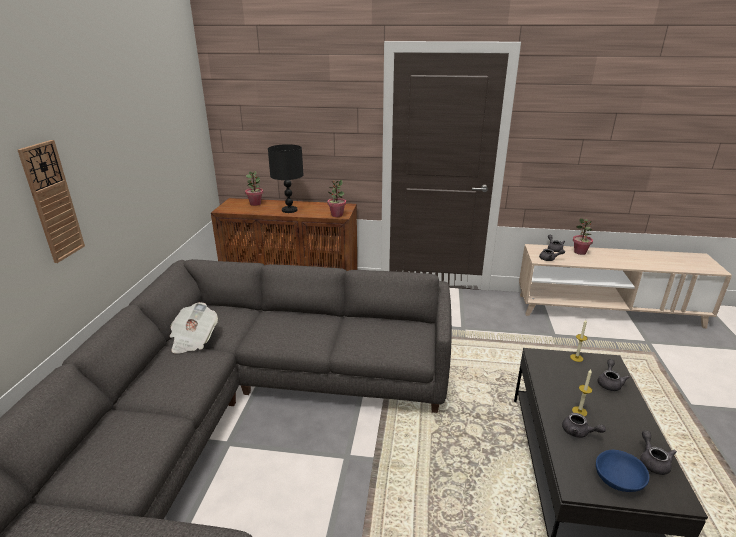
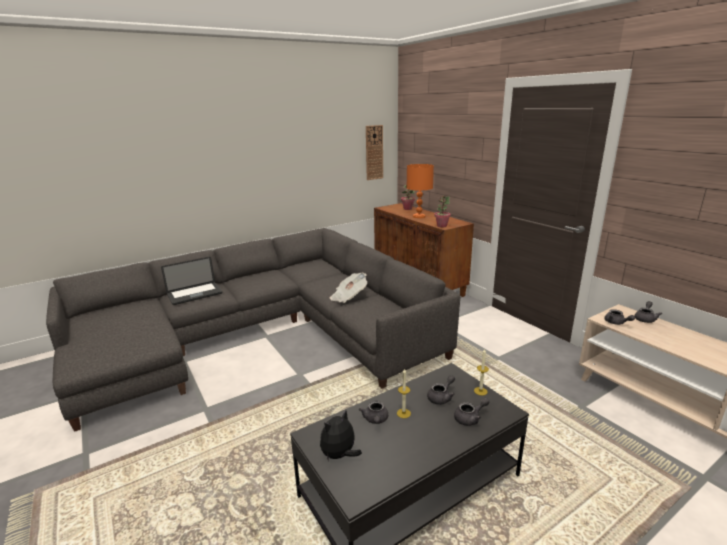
camera: 50 degrees right, 5 degrees down
(52, 202) = (238, 167): wall clock -> wall clock (374, 152)
(113, 449) = (195, 294): none -> laptop
(193, 339) = (288, 271): newspaper -> newspaper (348, 297)
(289, 210) = (418, 216): black table lamp -> orange table lamp
(580, 252) = (674, 332): potted plant -> none
(618, 481) = (339, 455): blue bowl -> plush toy
(653, 461) = (387, 469): grey teapot -> grey teapot (441, 397)

